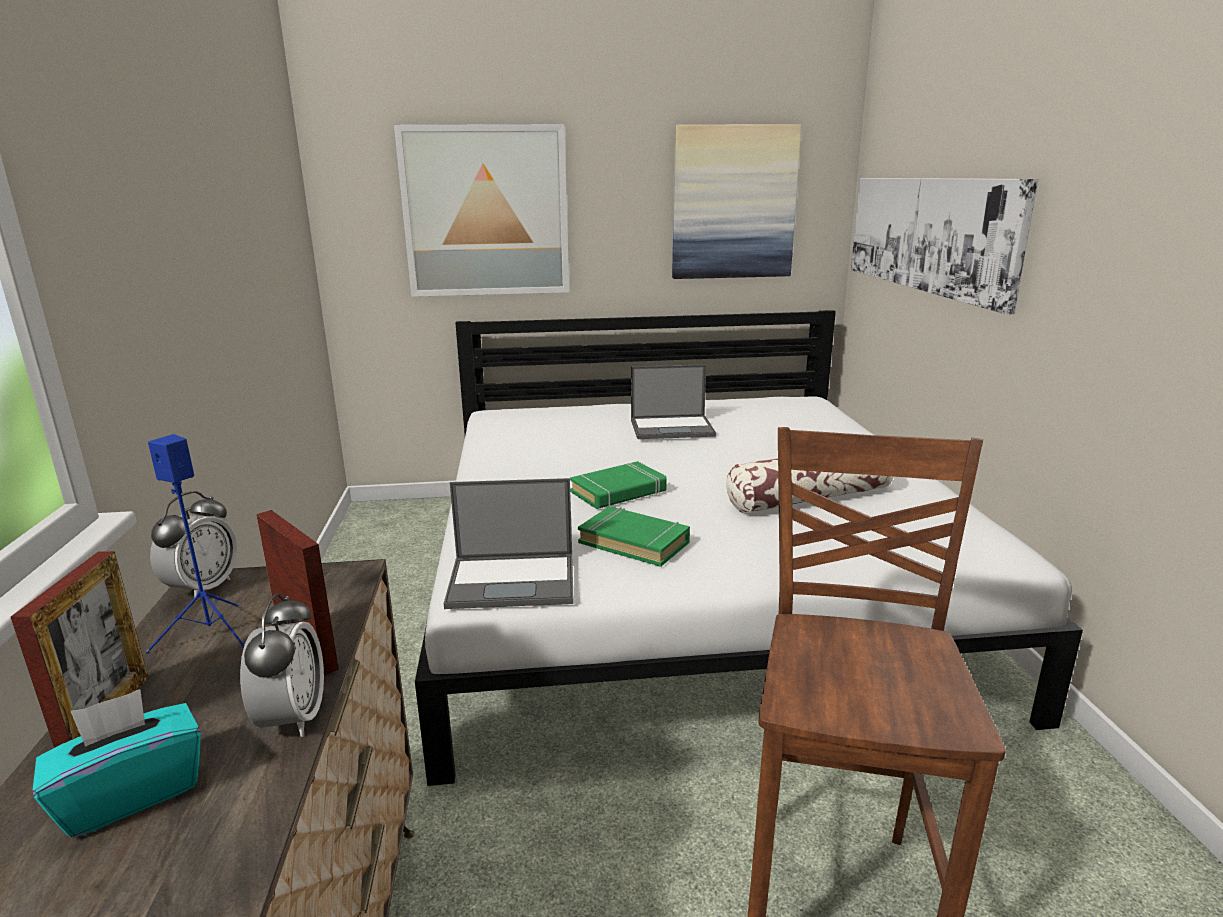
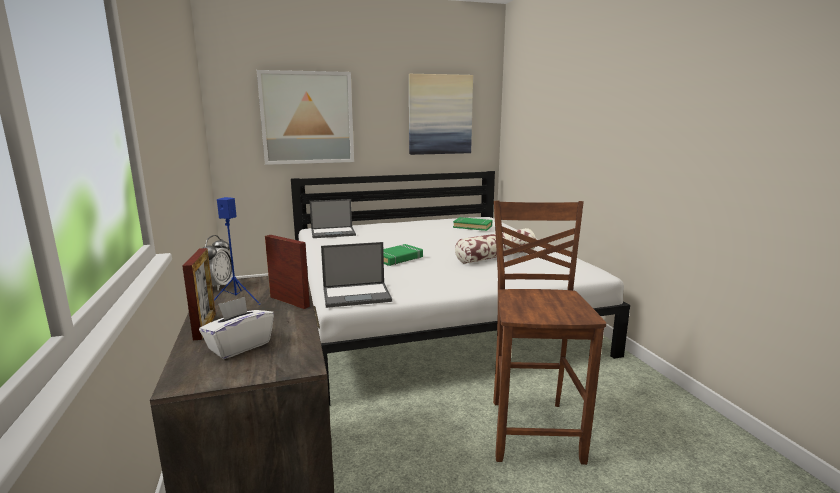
camera: 10 degrees left, 5 degrees down
(132, 793) = (239, 346): turquoise tissue box -> white tissue box
(293, 718) = (299, 321): alarm clock -> none
(634, 542) = (413, 277): green book -> green book (472, 227)
(673, 428) = (417, 231): laptop -> laptop (333, 233)
(927, 234) = (541, 128): picture -> none

